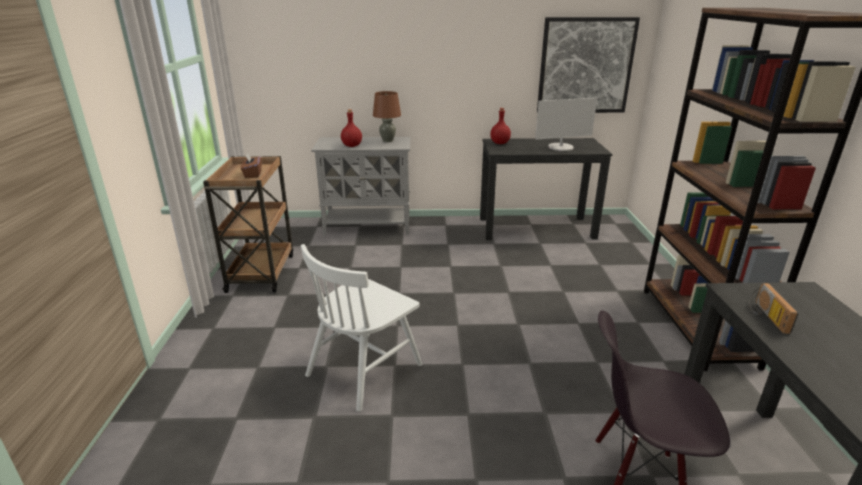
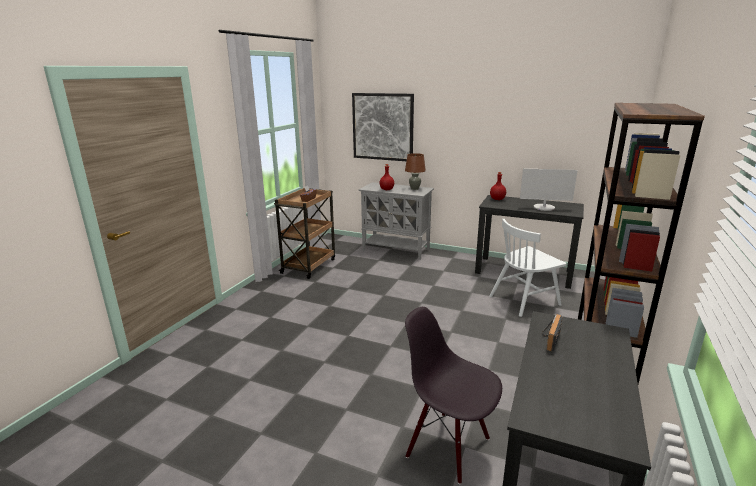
camera: 25 degrees right, 5 degrees down
(364, 369) = (328, 333): white chair -> white chair (524, 300)
(585, 66) = (578, 144): picture -> picture (383, 127)

